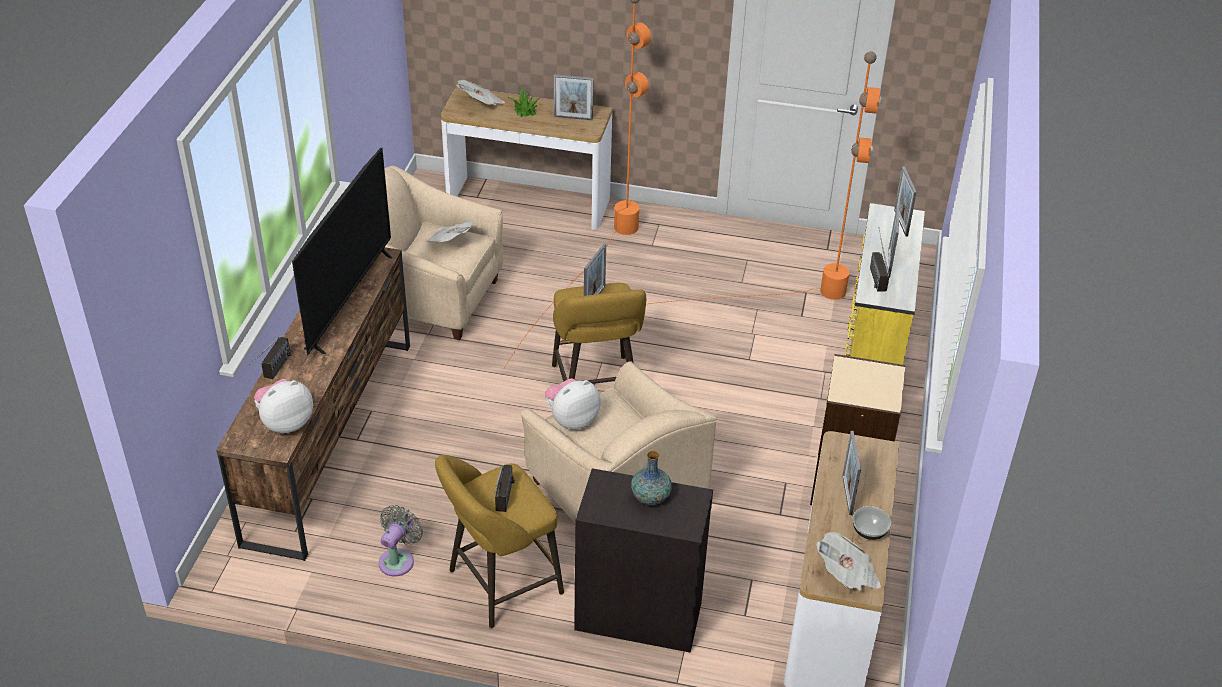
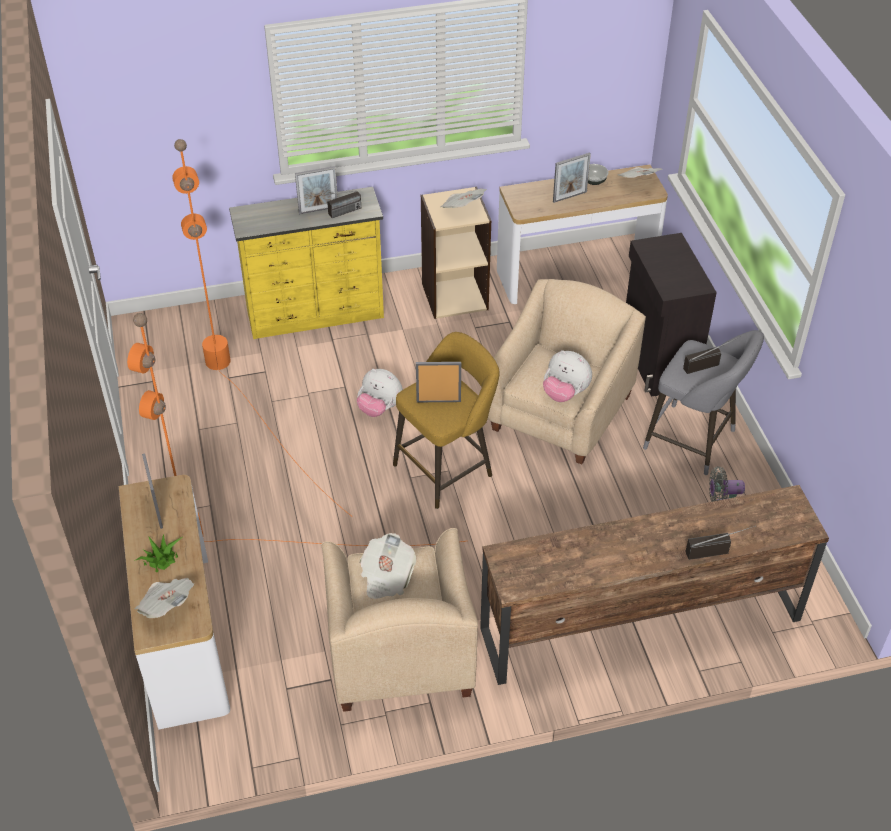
camera: 115 degrees left, 5 degrees up
(286, 423) = (762, 508): plush toy -> plush toy (379, 408)
(349, 301) = (586, 546): television -> none
(500, 585) = (694, 442): yellow stool -> grey stool
(650, 497) = (664, 265): vase -> none
(862, 388) = (462, 208): none -> newspaper
(900, 223) = (256, 215): picture frame -> none

